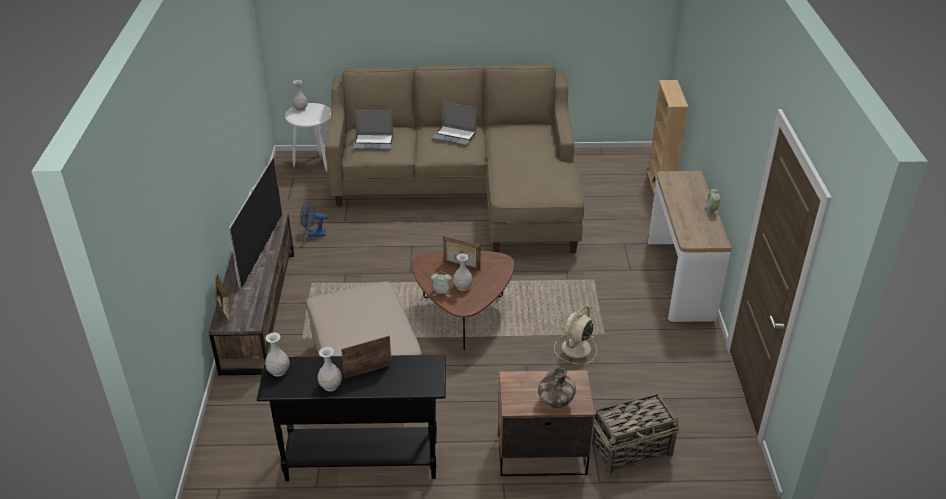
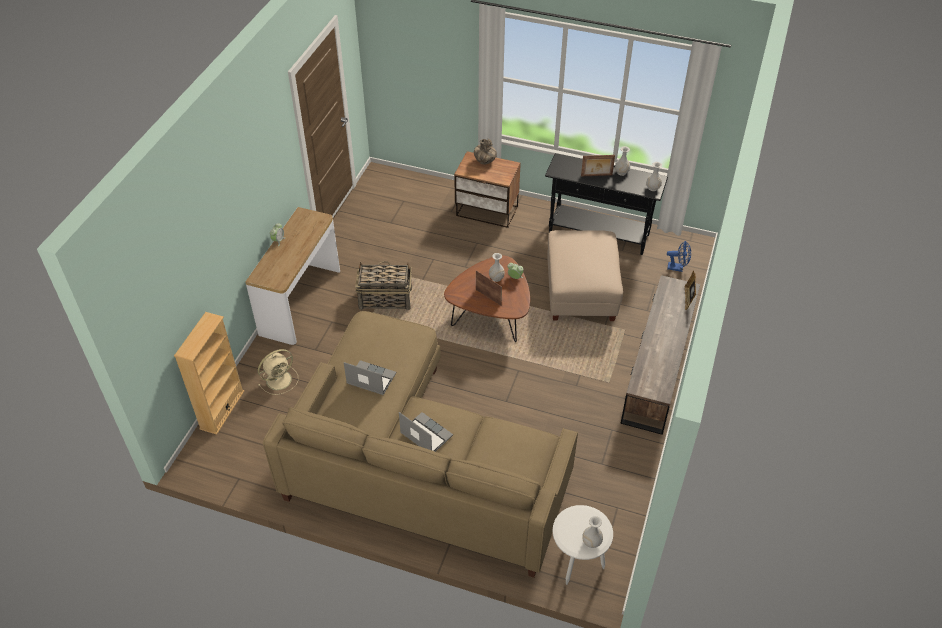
camera: 160 degrees left, 10 degrees up
(261, 250) = (655, 351): television -> none
(313, 234) = (597, 444): blue fan -> blue fan (678, 268)
(374, 142) = (517, 451): laptop -> laptop (370, 379)
(575, 349) = (423, 268): beige fan -> beige fan (280, 379)
(631, 448) = (431, 201): basket -> basket (385, 298)

